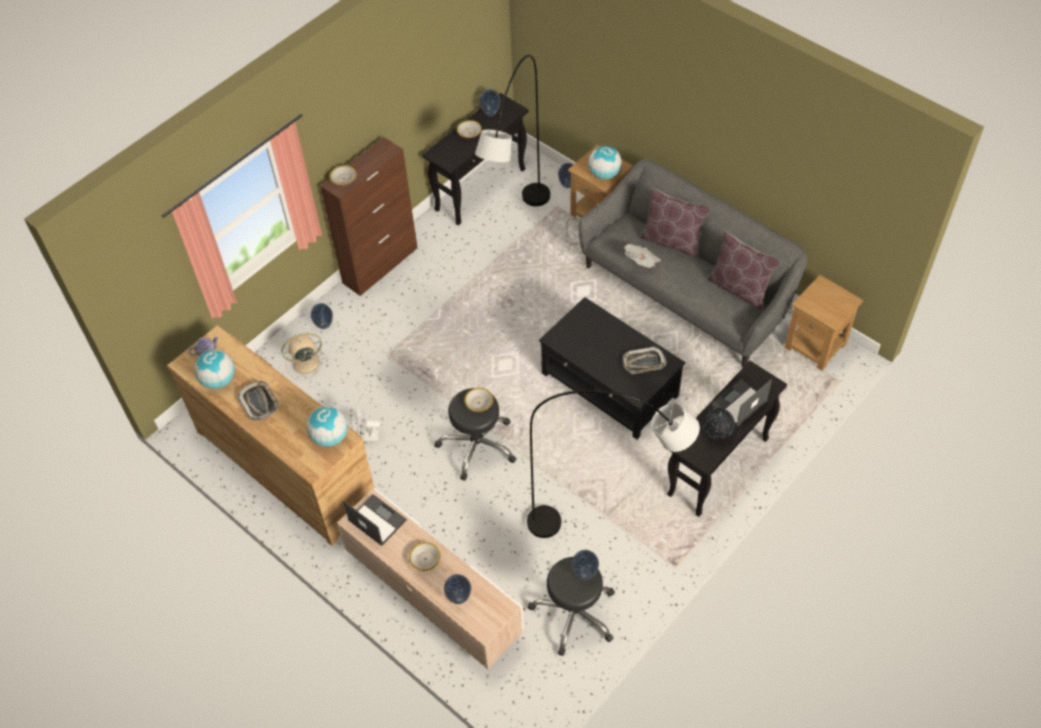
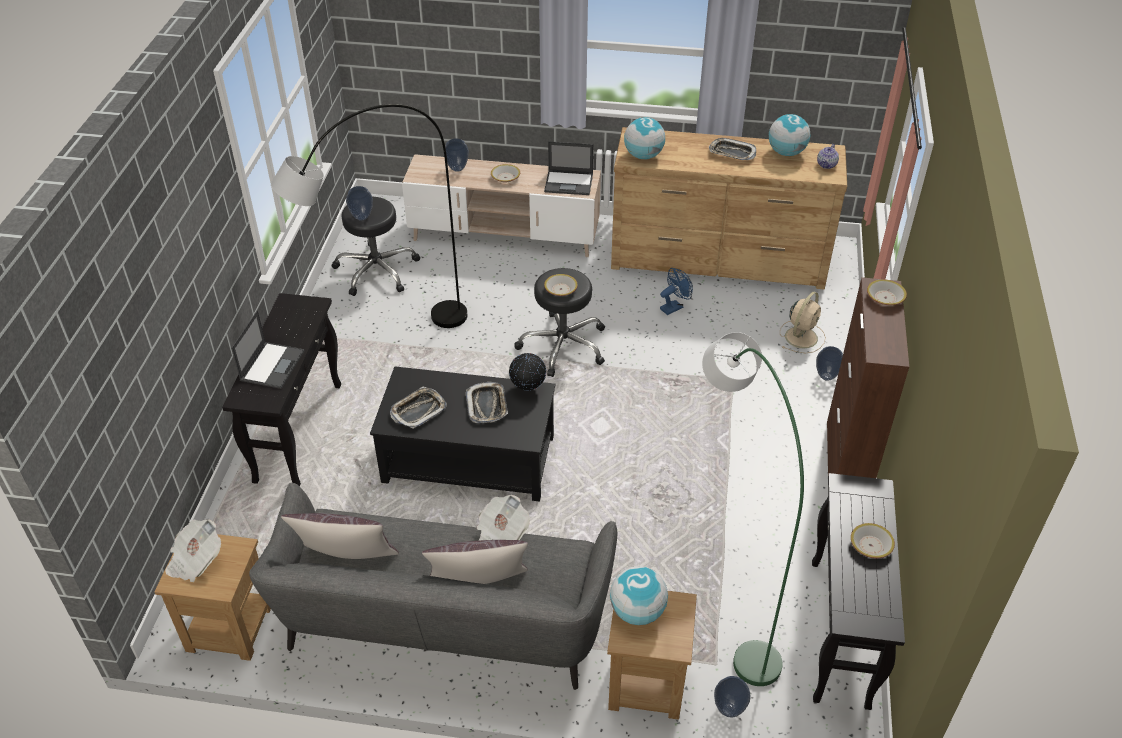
camera: 145 degrees right, 10 degrees down
(365, 437) = (674, 307): white fan -> blue fan
(490, 113) = (877, 594): vase -> none
(517, 234) = (728, 590): grey floor lamp -> green floor lamp
(595, 344) = (487, 405): none -> tray
(716, 434) = (284, 328): globe -> globe (528, 388)
(833, 307) = (195, 560): none -> newspaper

